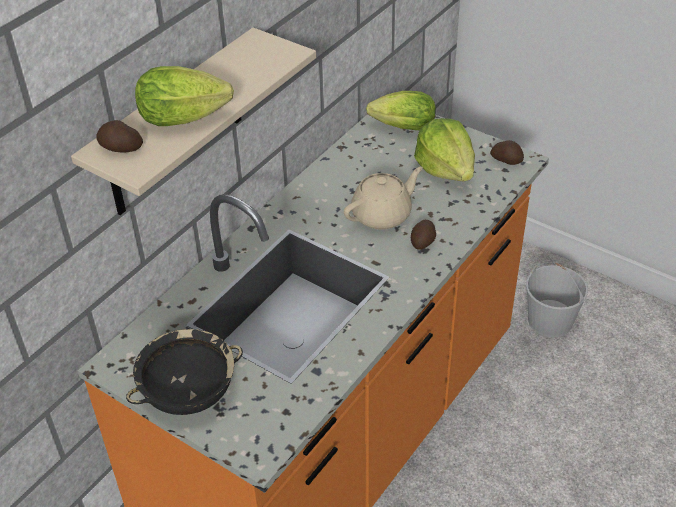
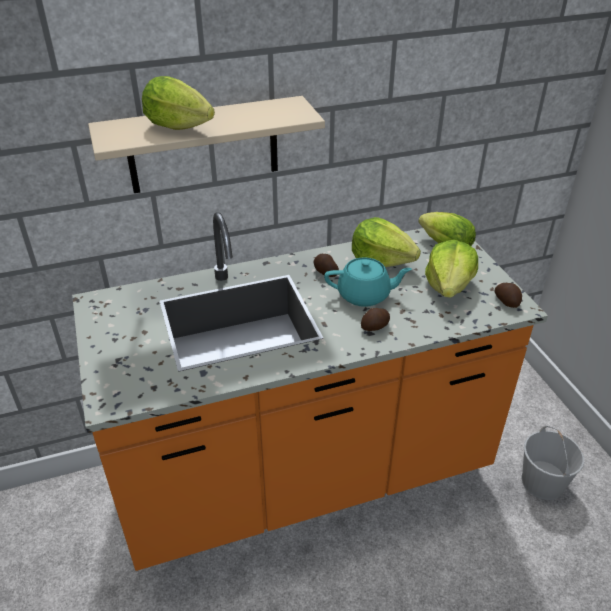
camera: 35 degrees right, 5 degrees down
(120, 148) = (118, 129): potato -> potato (325, 272)
(189, 391) = (114, 341): black bowl -> none
(360, 170) = (381, 259): none -> lettuce
(382, 215) = (365, 295): beige teapot -> turquoise teapot

